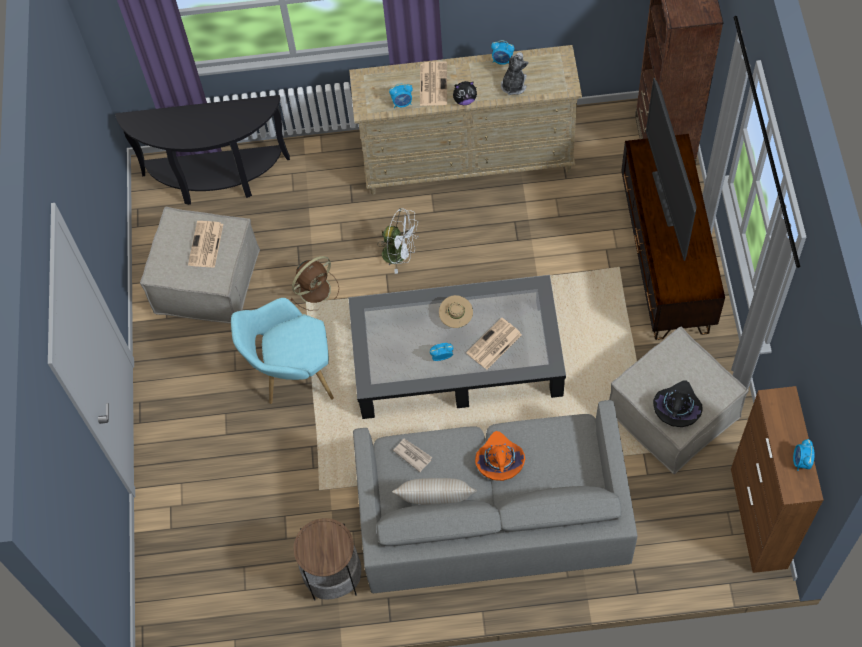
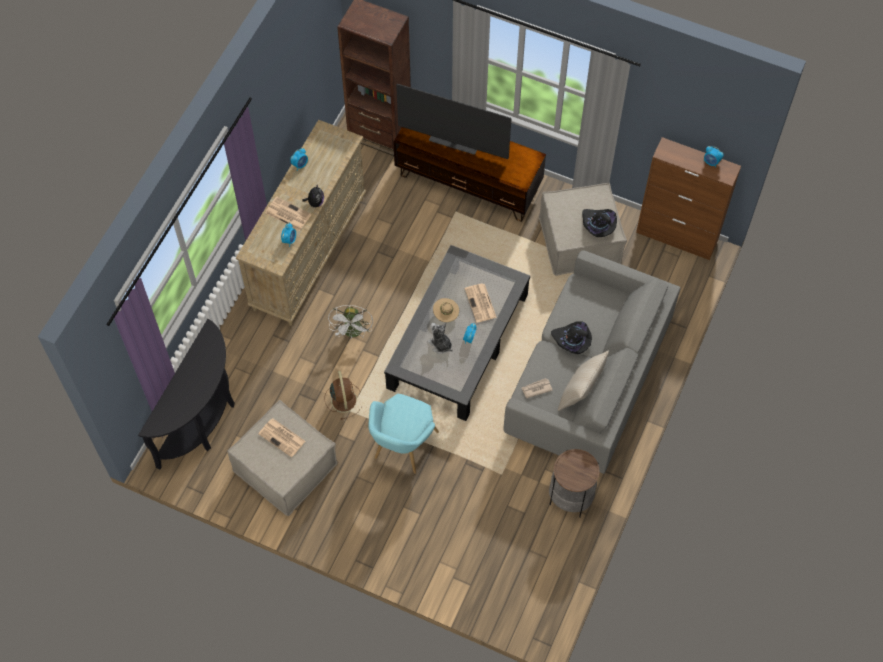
camera: 65 degrees left, 0 degrees up
(400, 254) = (353, 333): white fan -> white fan turned 135 degrees clockwise
(499, 460) = (572, 341): orange hat -> black hat
(513, 85) = (325, 169): plush toy -> plush toy (440, 344)

